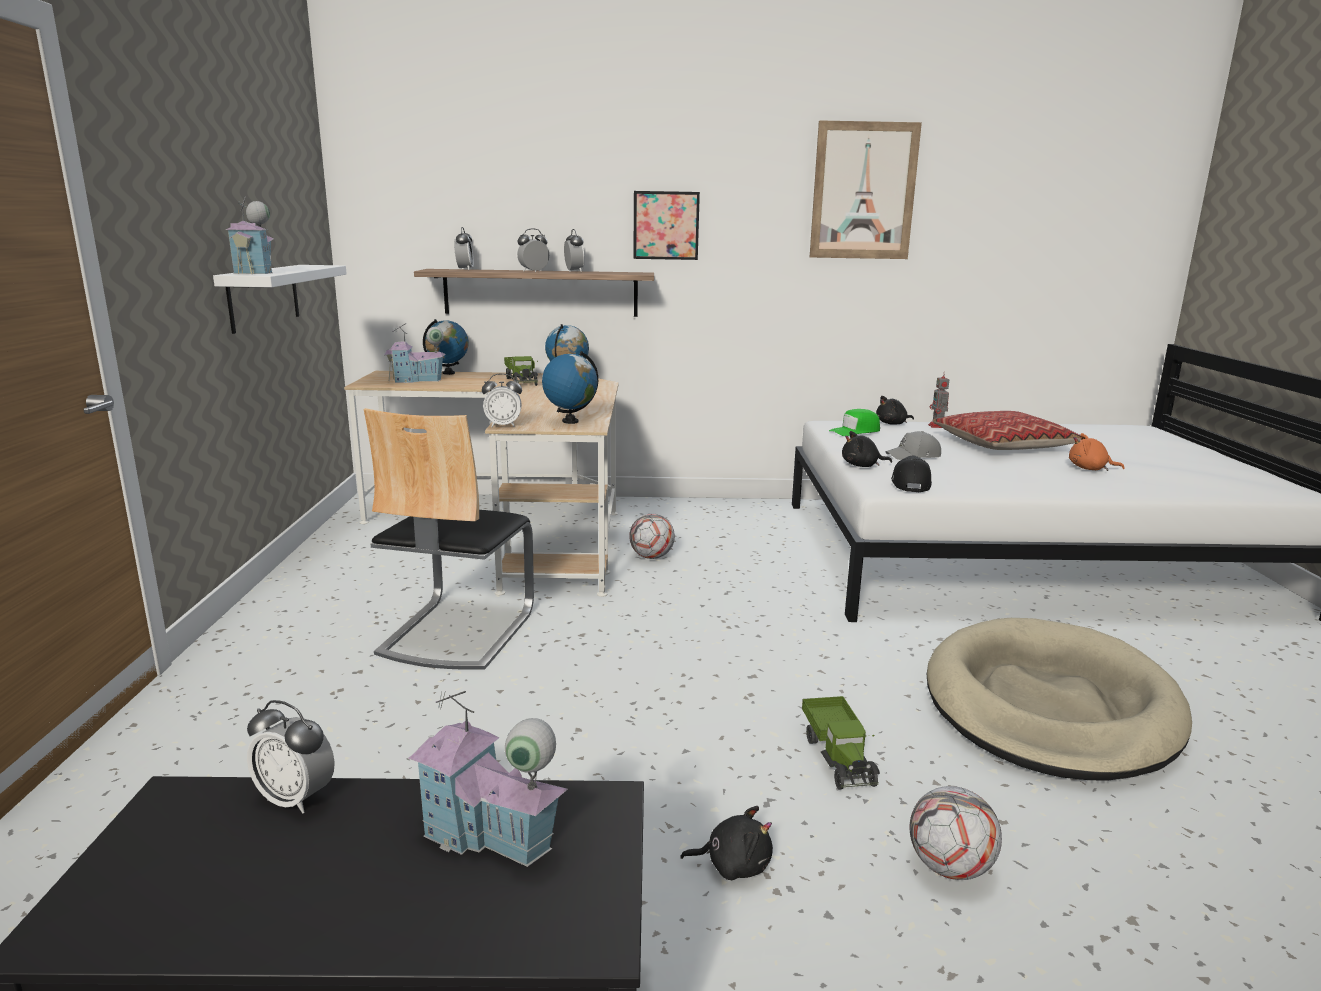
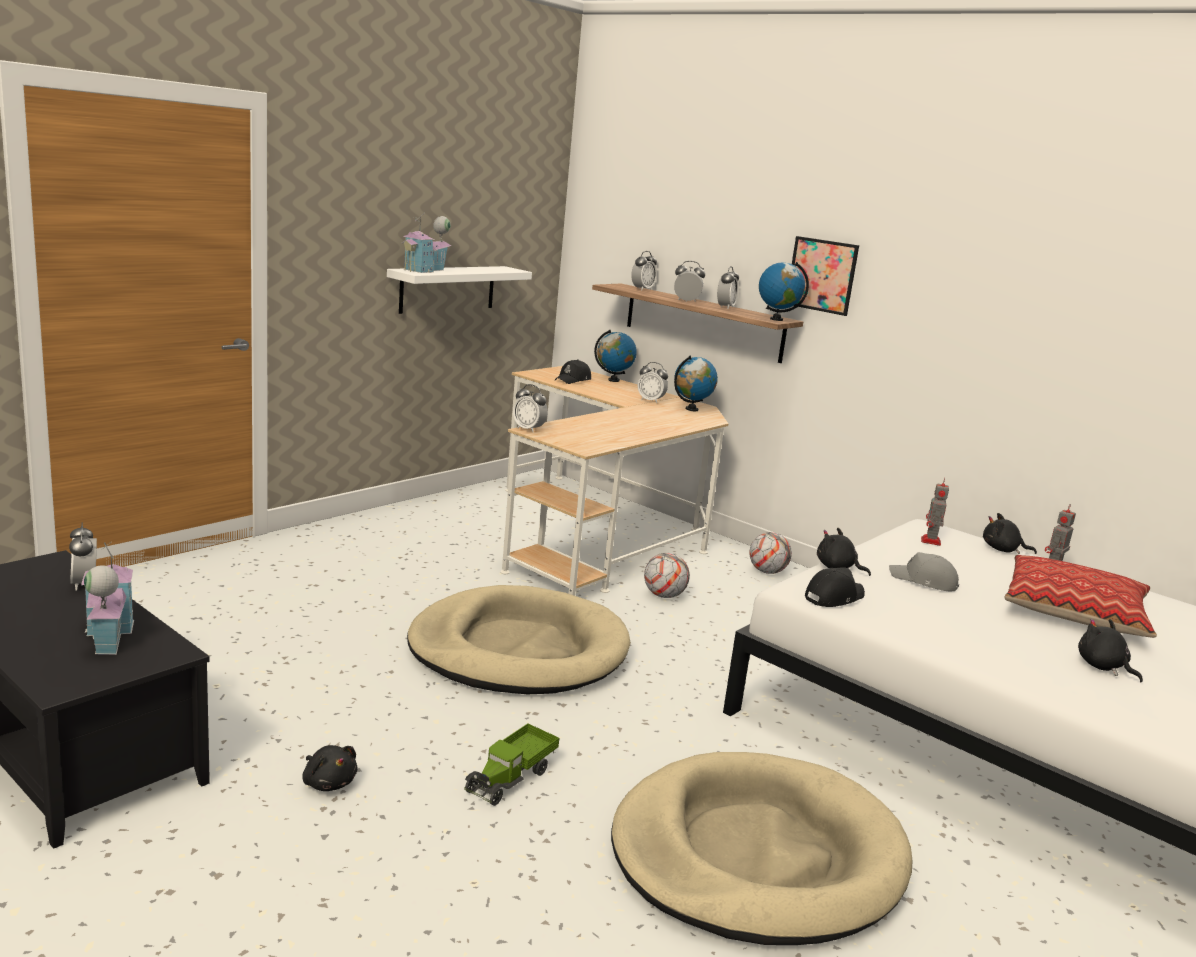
camera: 40 degrees right, 0 degrees up
(416, 380) = (573, 380): toy house -> black cap
(456, 632) = (433, 583): chair -> none
(522, 380) = (650, 401): toy truck -> alarm clock
(570, 421) = (584, 441): globe -> globe (776, 319)
(638, 651) = (518, 649): none -> beige dog bed
(855, 431) = (930, 541): green cap -> toy robot
(863, 191) = (1040, 268): picture -> none
(949, 868) = (439, 870): football -> football (767, 572)
(1090, 469) = (1103, 667): orange plush toy -> black plush toy

